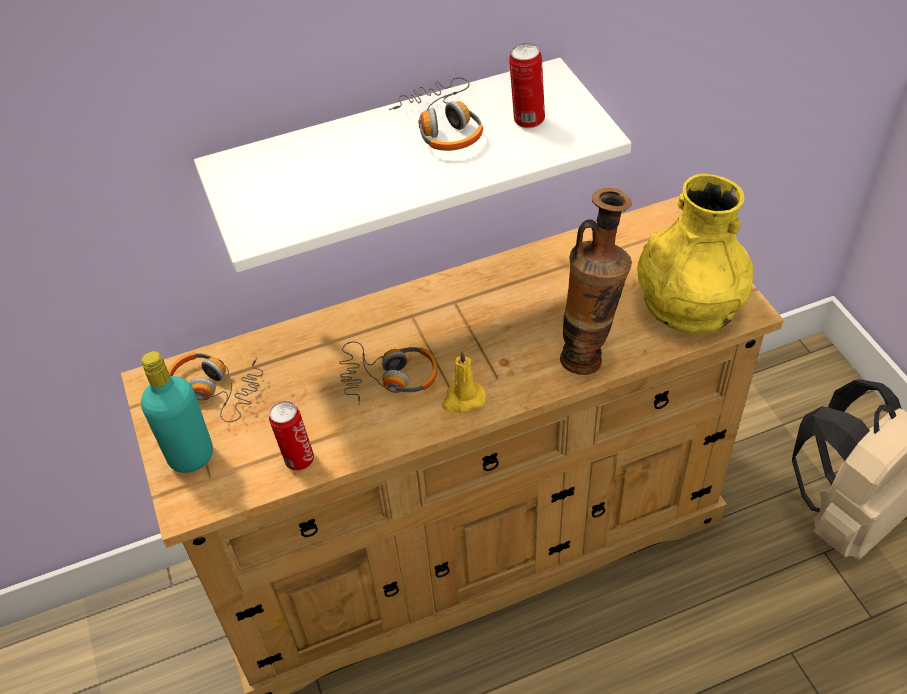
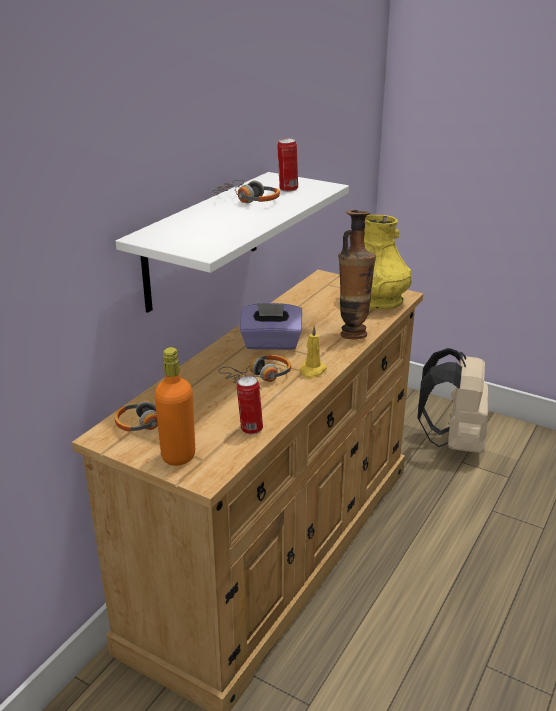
camera: 40 degrees left, 20 degrees down
(191, 456) = (178, 456): turquoise bottle -> orange bottle
(464, 321) = (271, 343): none -> purple tissue box

